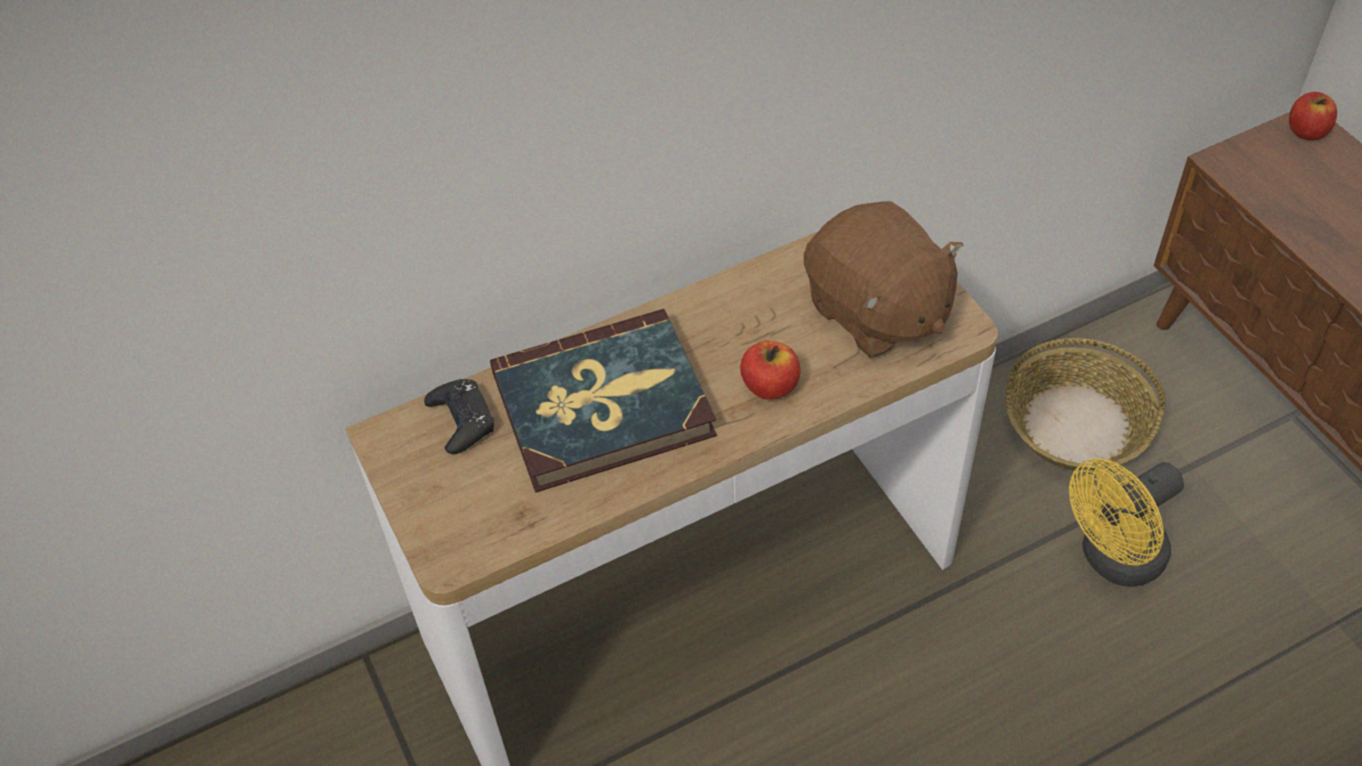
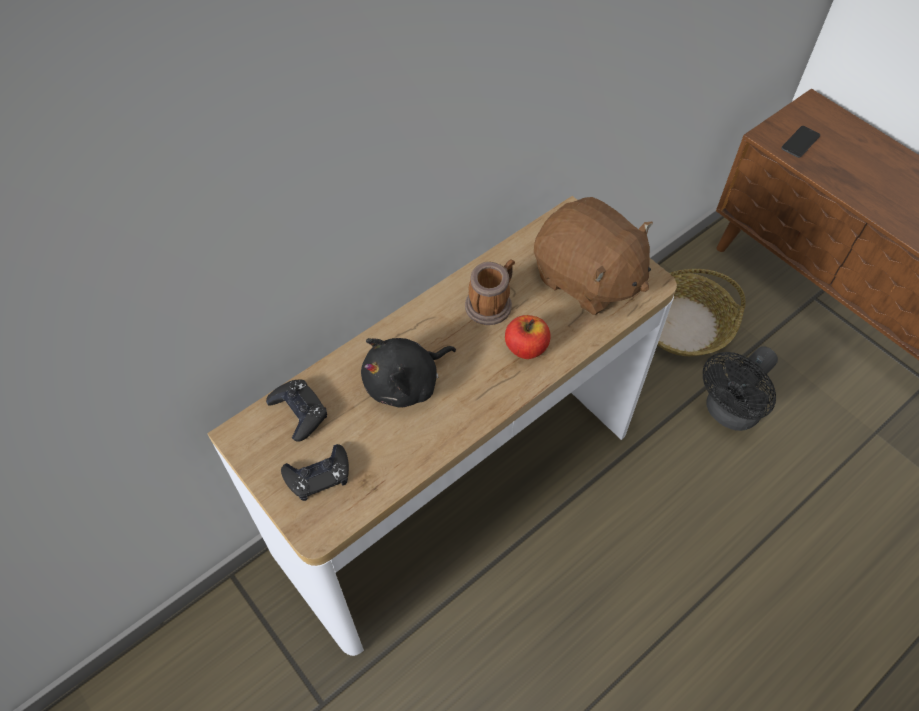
camera: 15 degrees left, 5 degrees up
(466, 498) = (318, 475): none -> black game controller
(603, 406) = (406, 383): book -> black plush toy
(740, 324) = (492, 303): none -> mug
(1113, 559) = (728, 413): yellow fan -> black fan
(1270, 177) = (800, 142): none -> phone
(1306, 131) = (814, 108): apple -> none

